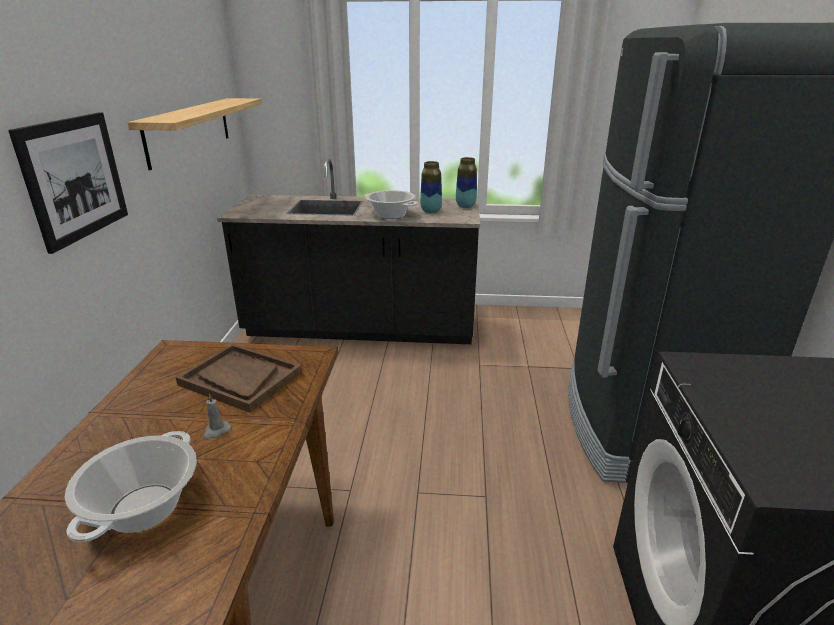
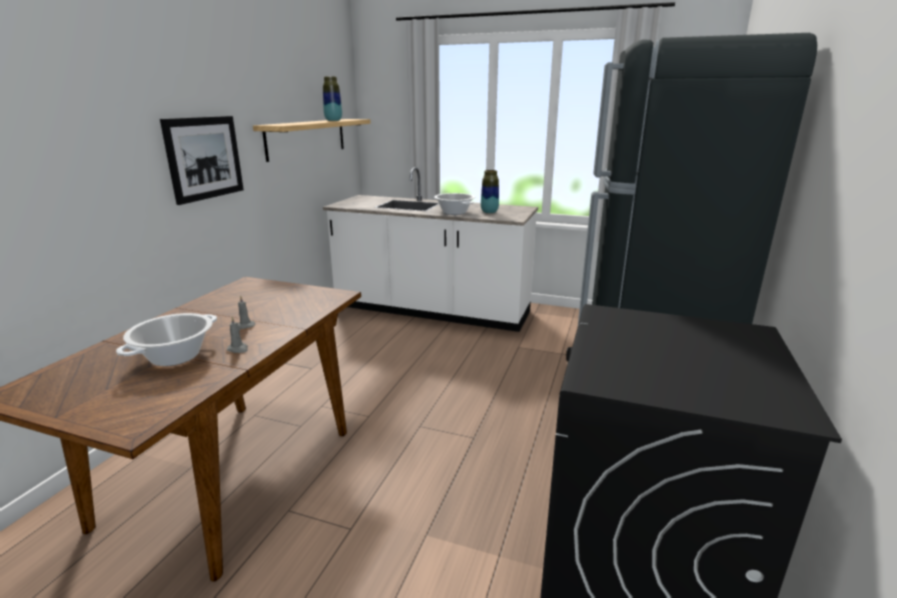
camera: 15 degrees right, 5 degrees down
(232, 476) = (238, 349): none -> grey candle
(240, 379) = (280, 301): brown tray -> none
(361, 329) = (431, 311): black counter -> white counter
(465, 206) = (522, 210): vase -> vase (333, 120)

